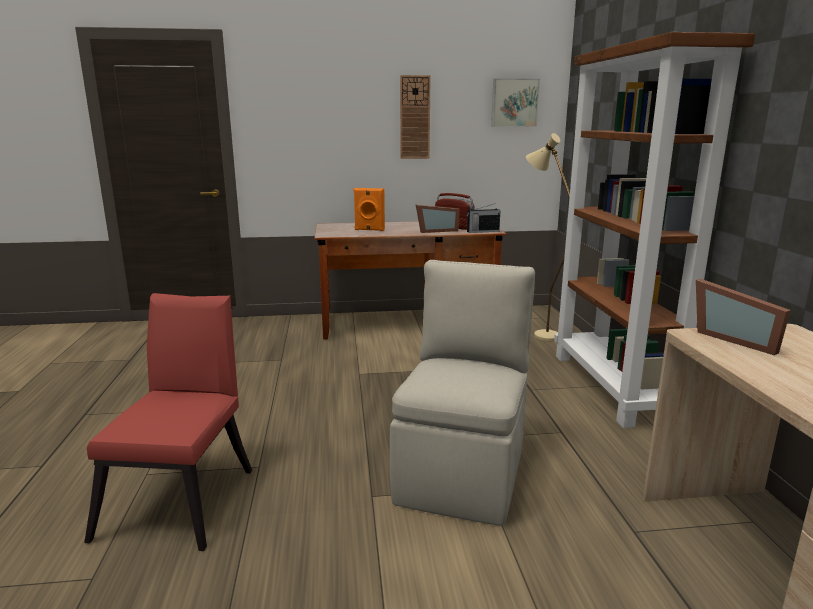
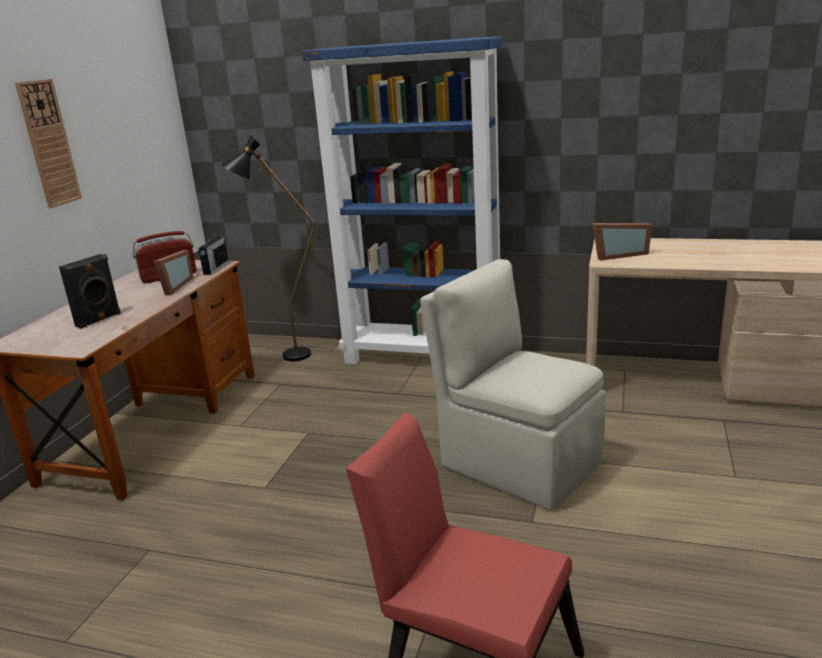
camera: 65 degrees left, 5 degrees up
(369, 230) = (99, 320): orange speaker -> black speaker
(514, 103) = (139, 104): picture -> none
(539, 333) = (286, 357): beige floor lamp -> black floor lamp
(612, 386) = (425, 357): brown bookcase -> blue bookcase

